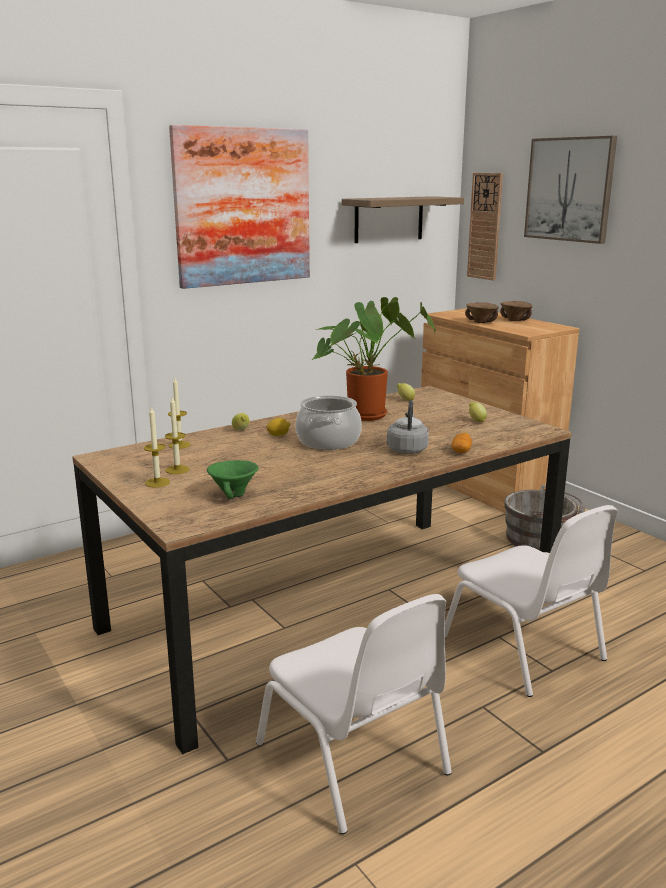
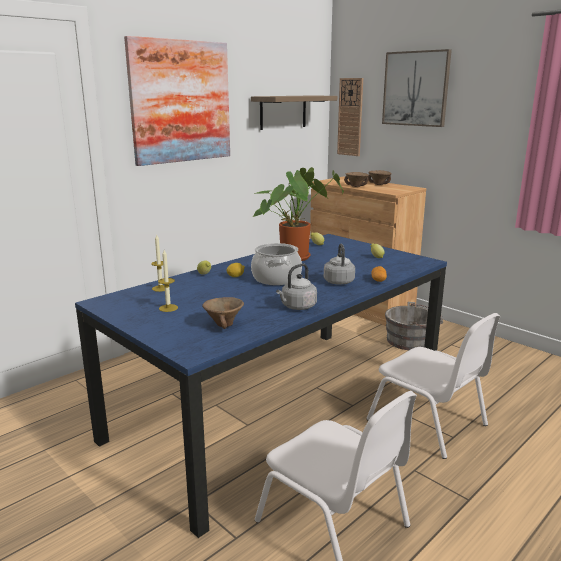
camera: 10 degrees left, 0 degrees up
(157, 482) = (157, 319): candle -> none
(234, 495) = (224, 325): green bowl -> brown bowl
(332, 611) = (280, 408): brown dining table -> blue dining table
(336, 479) = (297, 307): none -> grey kettle

